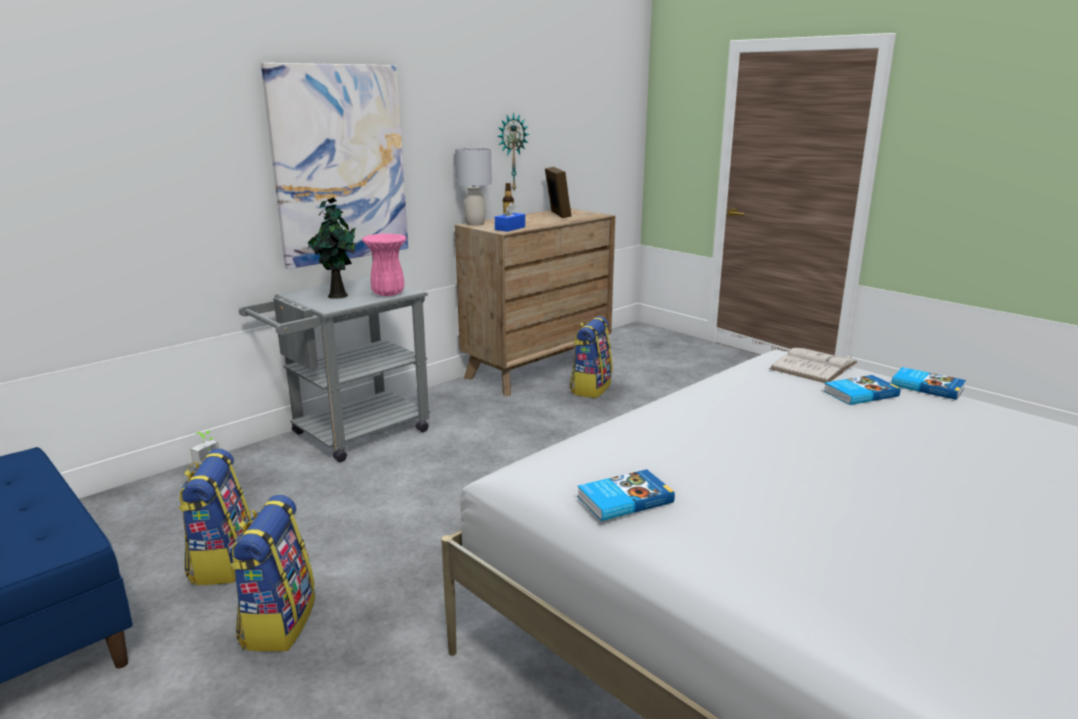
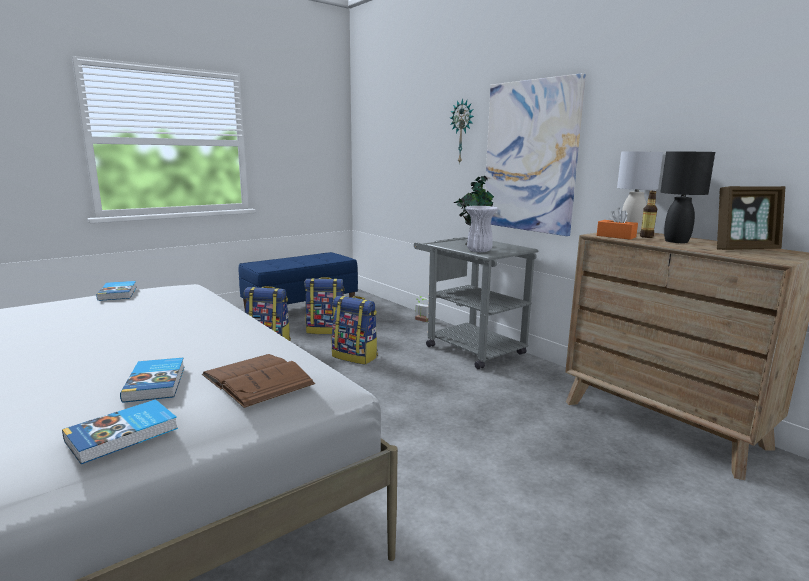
camera: 95 degrees right, 5 degrees down
(387, 293) = (479, 251): pink vase -> white vase
(510, 228) = (616, 236): blue tissue box -> orange tissue box
(511, 152) = (722, 162): wall clock -> wall clock (462, 131)
(530, 221) = (676, 241): none -> black table lamp
(590, 388) = (615, 454): backpack -> backpack (355, 357)
(813, 366) = (257, 379): white book -> brown book

